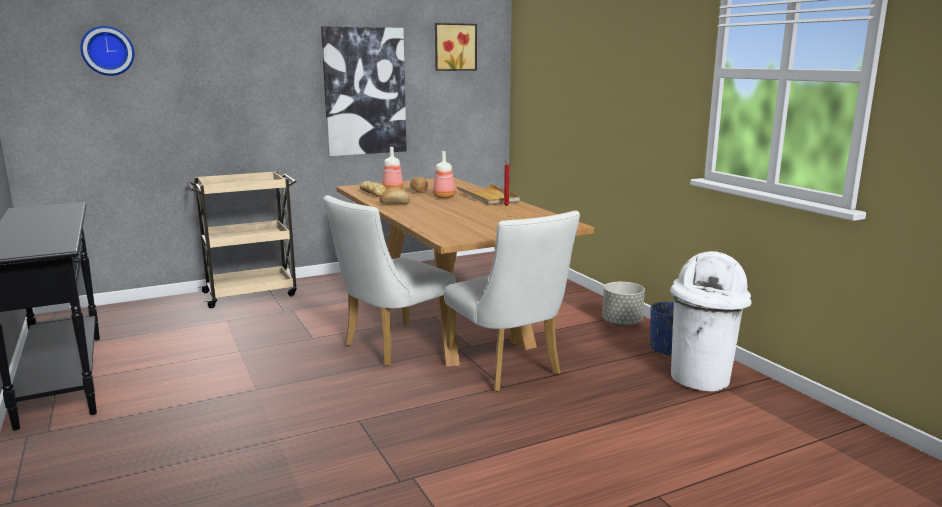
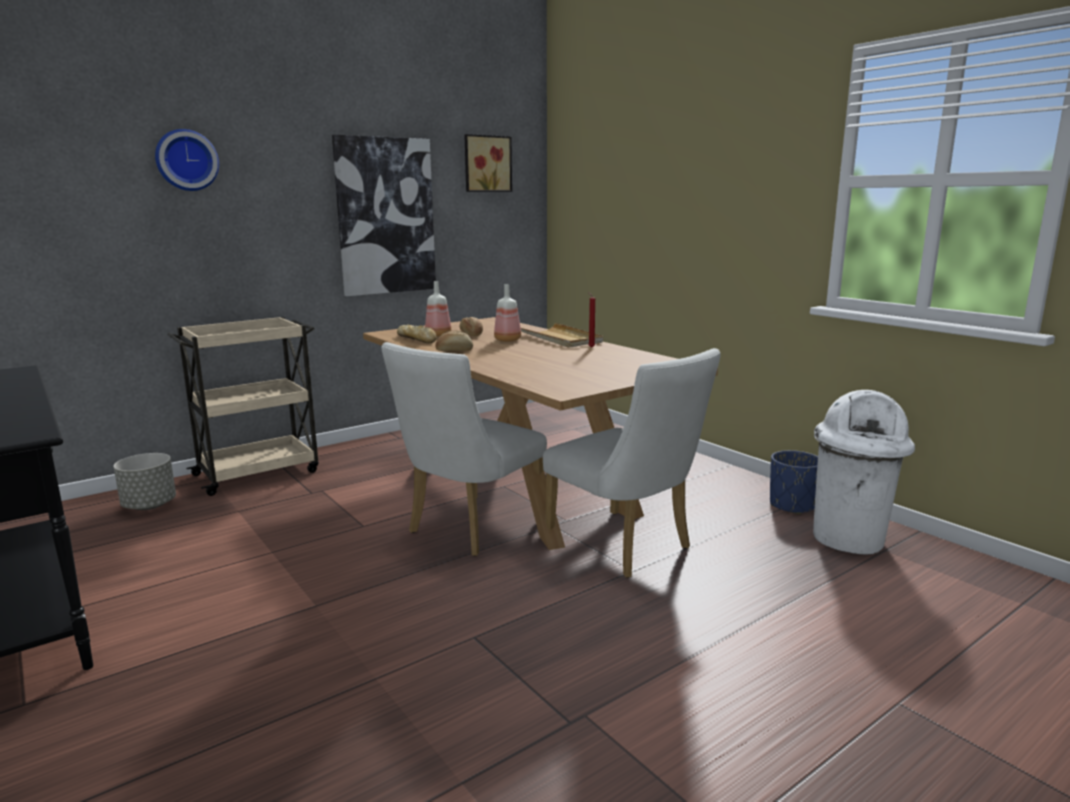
camera: 10 degrees left, 0 degrees up
(107, 51) = (51, 160): wall clock -> wall clock (186, 160)
(621, 323) = (722, 478): grey planter -> grey planter (149, 505)

